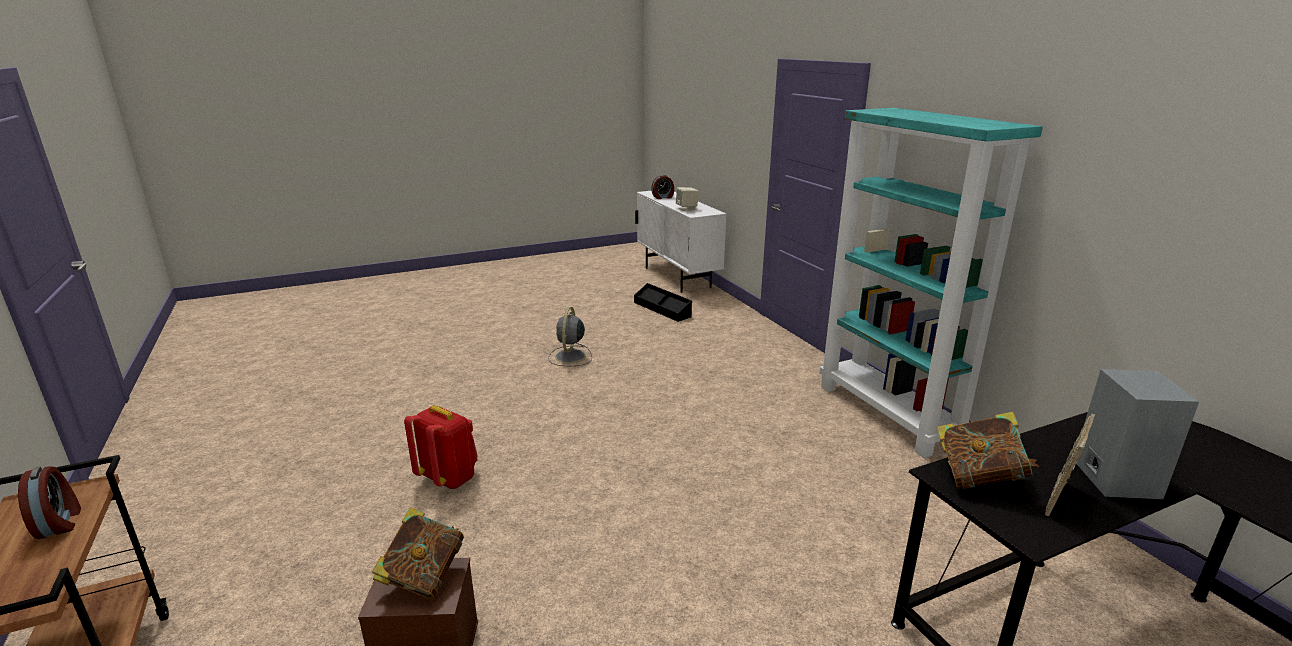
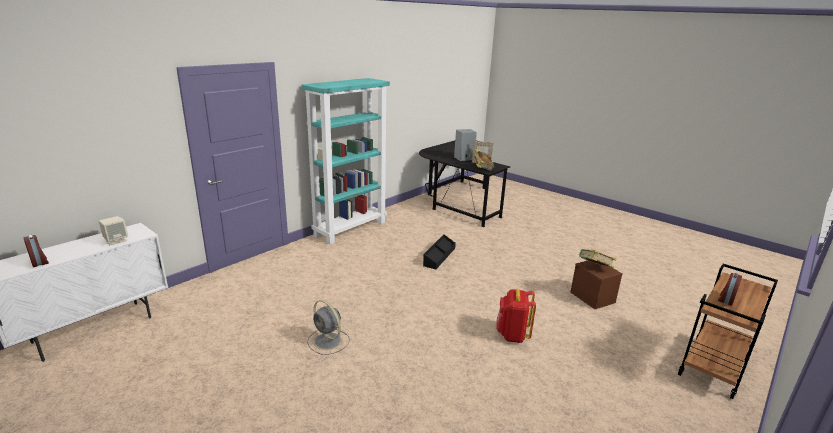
camera: 115 degrees left, 0 degrees up
(570, 357) = (328, 341): grey fan -> grey fan turned 60 degrees clockwise
(662, 309) = (202, 319): black storage box -> black storage box (439, 256)

